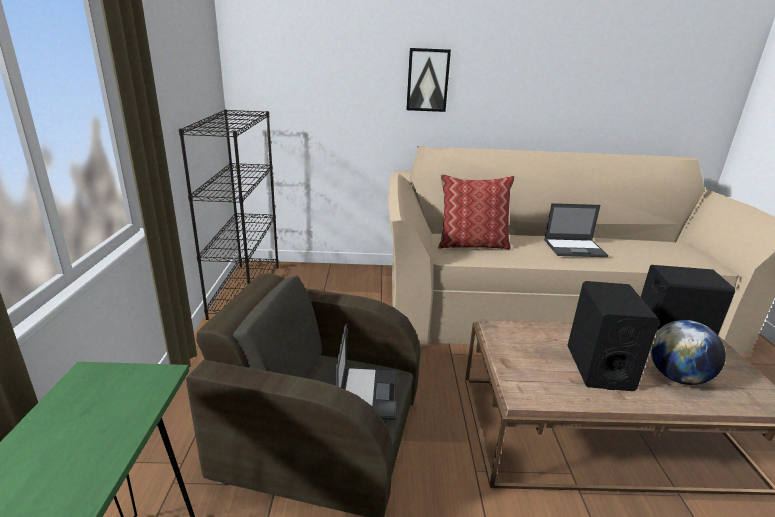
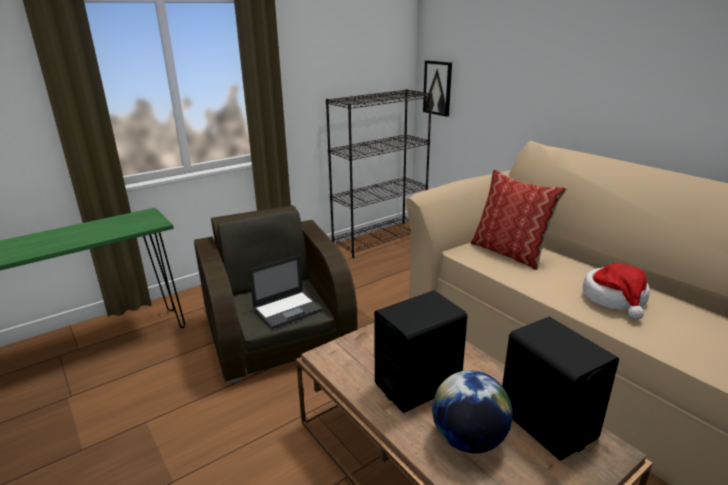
camera: 55 degrees right, 0 degrees up
(427, 80) = (571, 71): picture -> picture (438, 88)
(575, 248) = (615, 299): laptop -> hat

